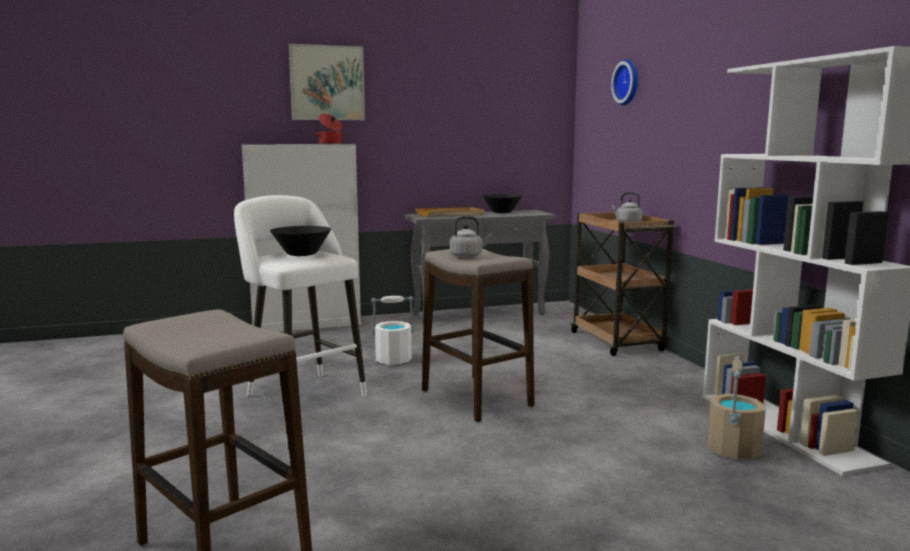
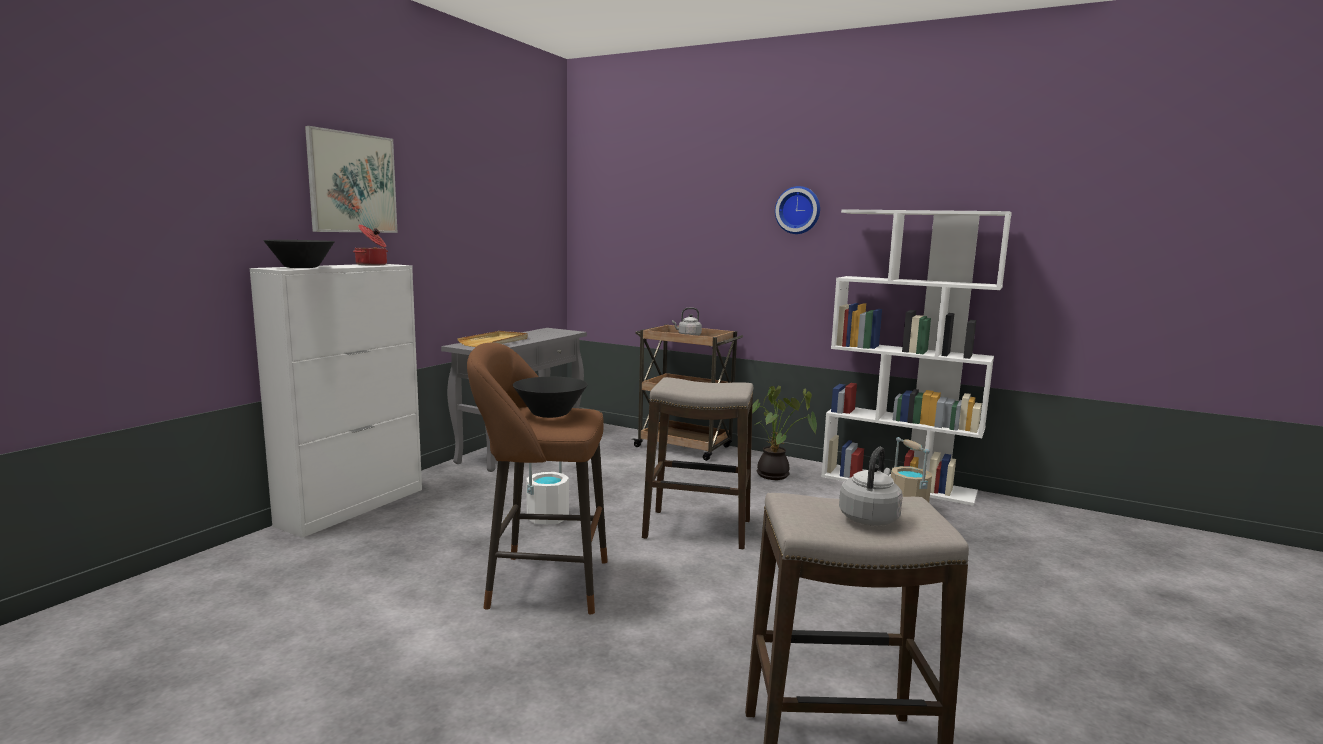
camera: 45 degrees left, 0 degrees up
(303, 393) = (540, 583): white stool -> brown stool
(468, 256) = (701, 388): grey kettle -> grey kettle (870, 517)
(502, 212) = (530, 333): black bowl -> black bowl (302, 267)
(628, 82) = (659, 202): wall clock -> wall clock (798, 210)
(652, 383) = (775, 476): none -> potted plant

